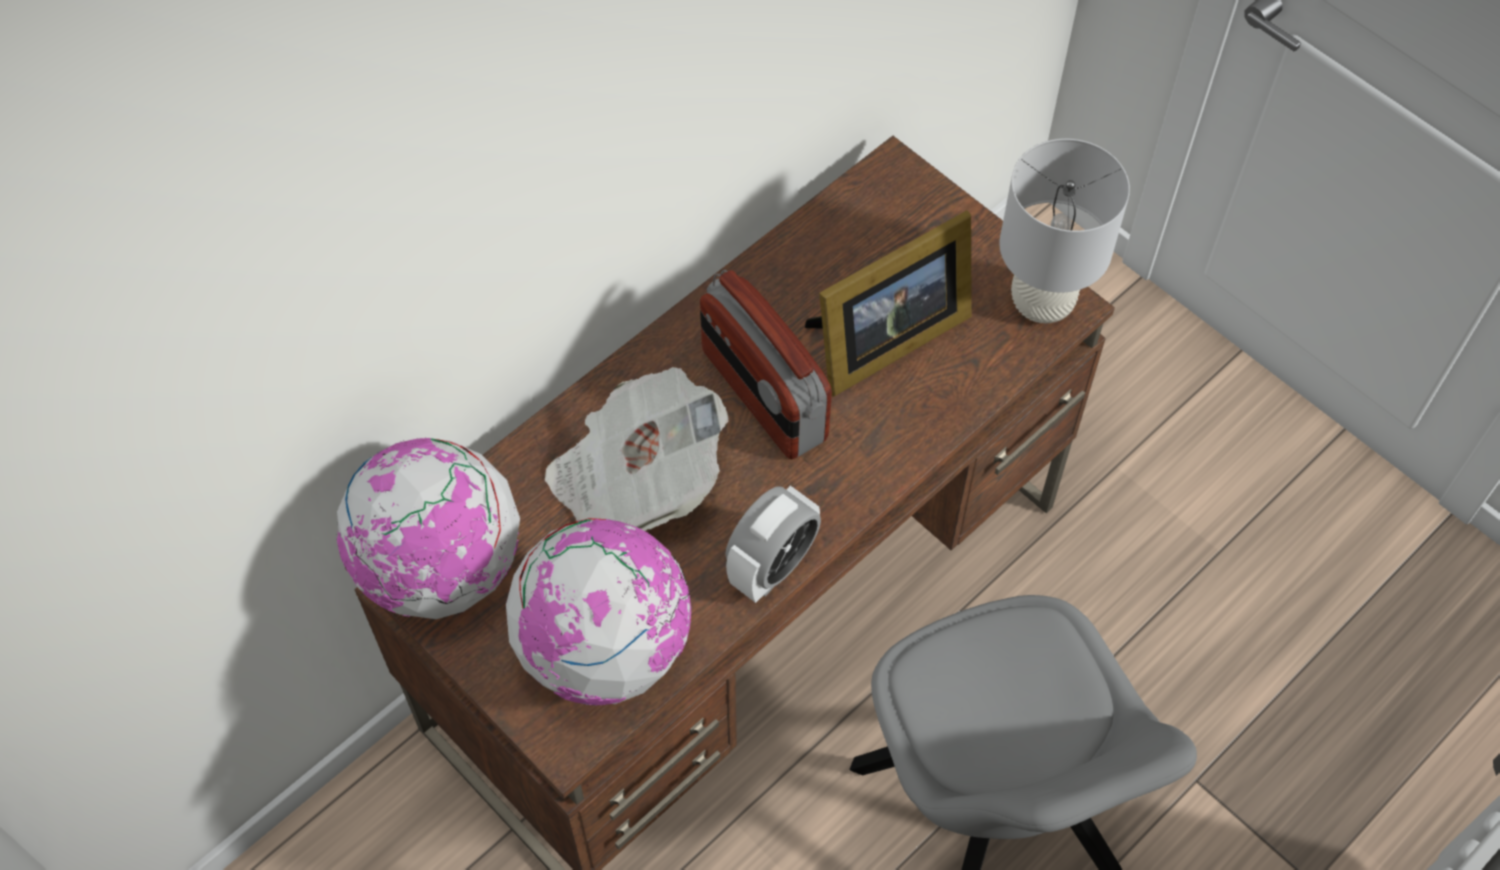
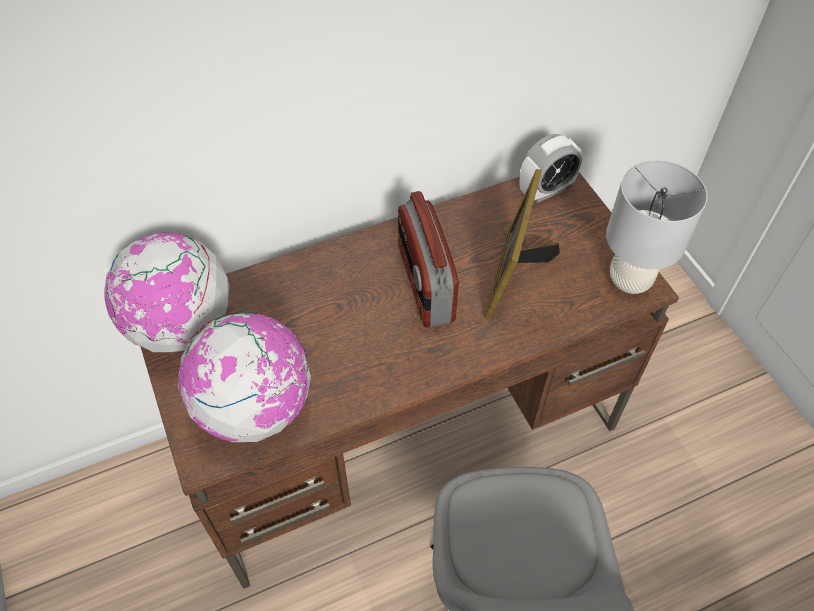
camera: 20 degrees right, 5 degrees down
(636, 480) = (324, 311): newspaper -> none
(772, 567) = (385, 390): alarm clock -> alarm clock (546, 191)
(882, 341) = (515, 274): picture frame -> picture frame turned 120 degrees clockwise

